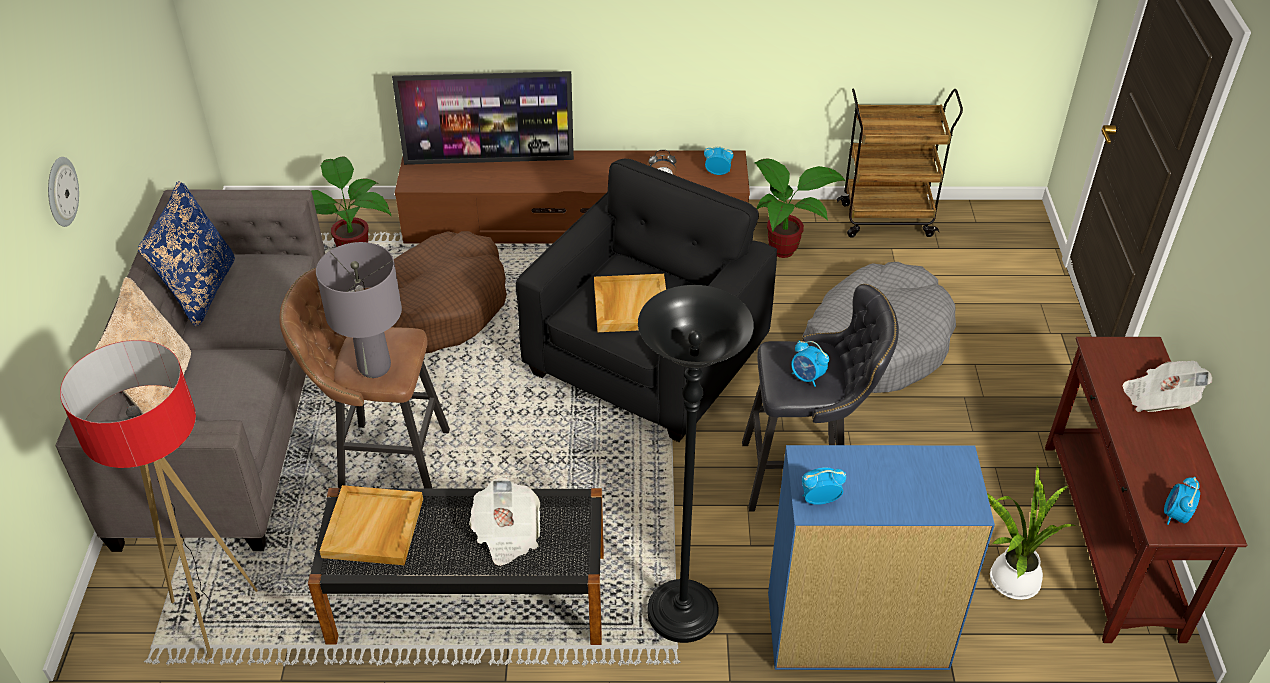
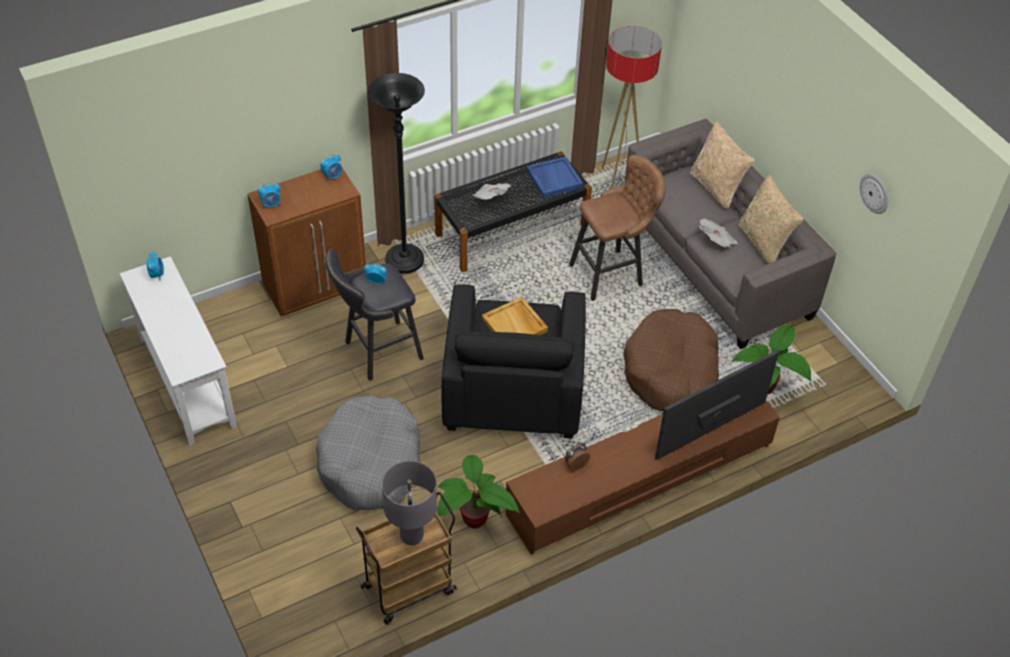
camera: 150 degrees right, 5 degrees up
(61, 191) = (784, 110): wall clock -> wall clock (875, 193)
(202, 292) = (762, 244): blue pillow -> beige pillow
(374, 366) = (606, 204): grey table lamp -> grey table lamp (412, 536)
(374, 528) = (553, 179): beige tray -> blue tray
(717, 172) = (541, 492): alarm clock -> alarm clock (271, 204)
(855, 630) = (315, 284): blue cabinet -> brown cabinet
(1010, 581) = (241, 337): potted plant -> none
(1112, 539) = (187, 382): brown console table -> white console table
(1159, 399) = (170, 340): newspaper -> newspaper (716, 241)

